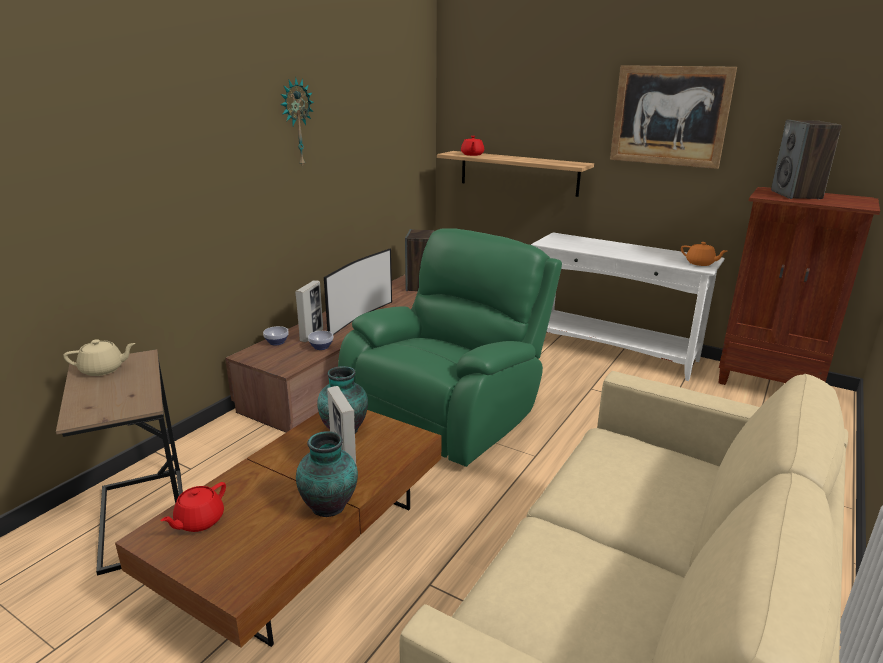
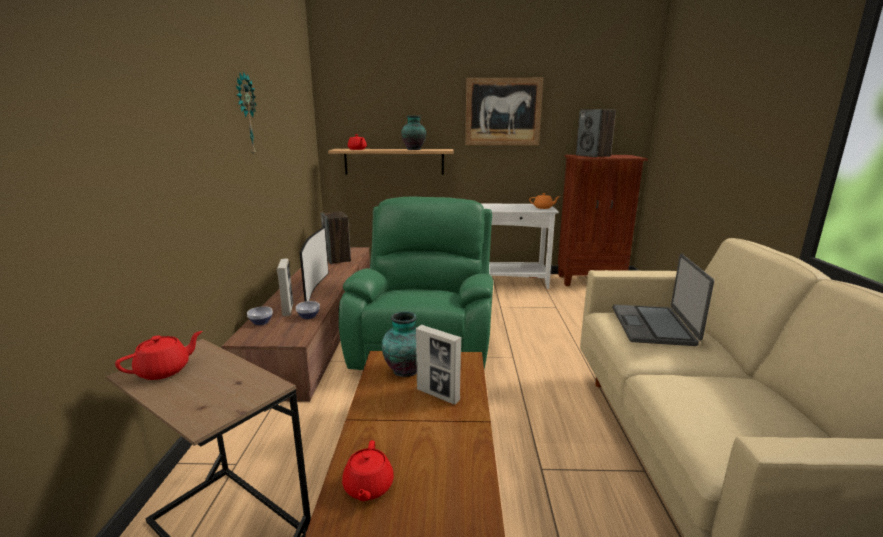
camera: 30 degrees left, 5 degrees down
(103, 369) = (165, 370): beige teapot -> red teapot
(330, 506) = (468, 429): vase -> vase (414, 149)
(642, 468) = (654, 326): none -> laptop

